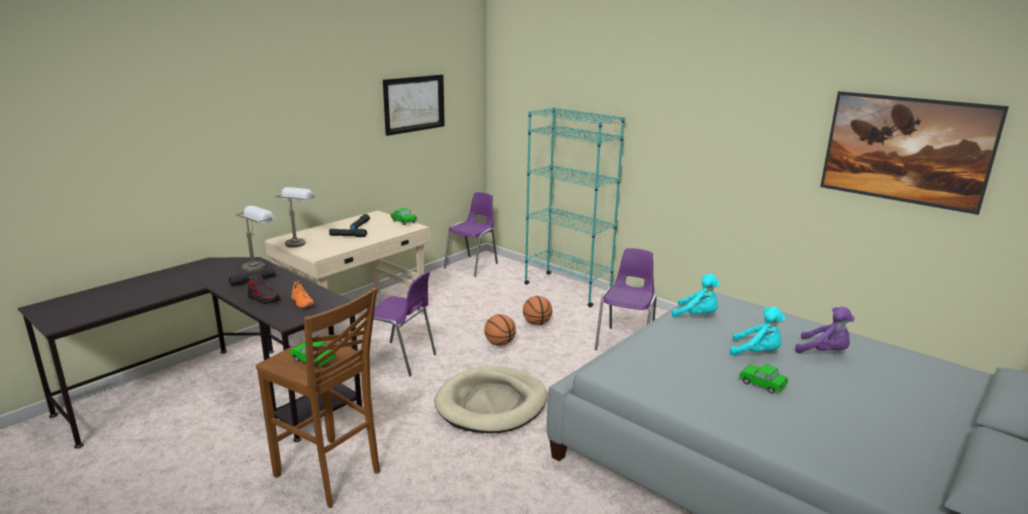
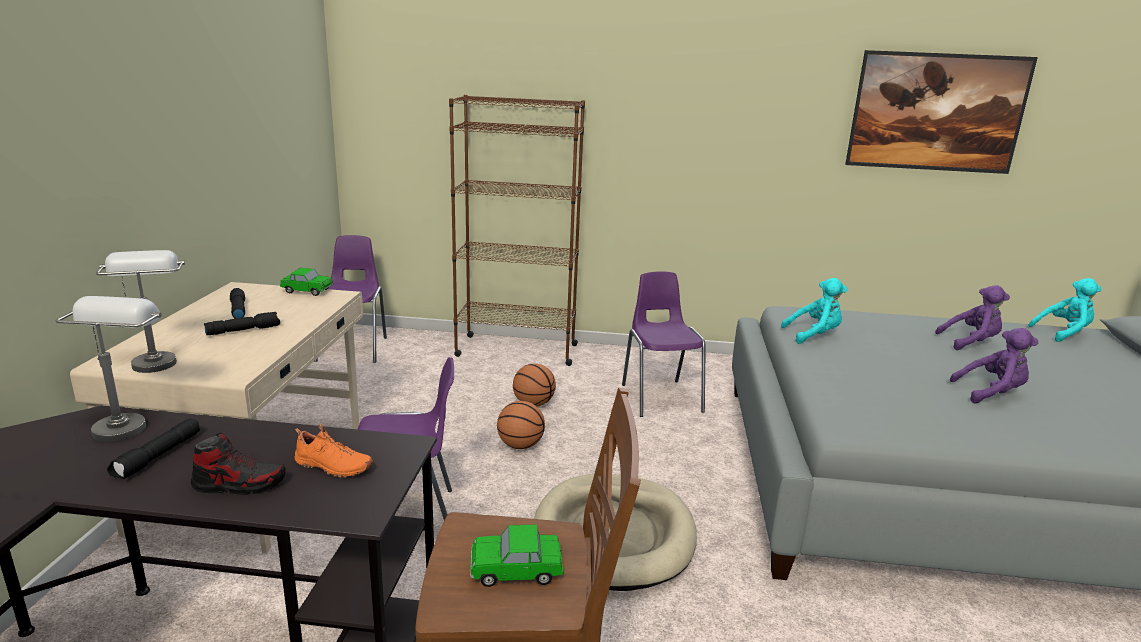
camera: 35 degrees left, 0 degrees up
(414, 104) = (255, 93): picture -> none
(567, 289) = (516, 350): turquoise bookcase -> brown bookcase
(757, 352) = (928, 360): turquoise plush toy -> turquoise plush toy (1063, 333)
(762, 384) = (991, 393): toy car -> purple plush toy

